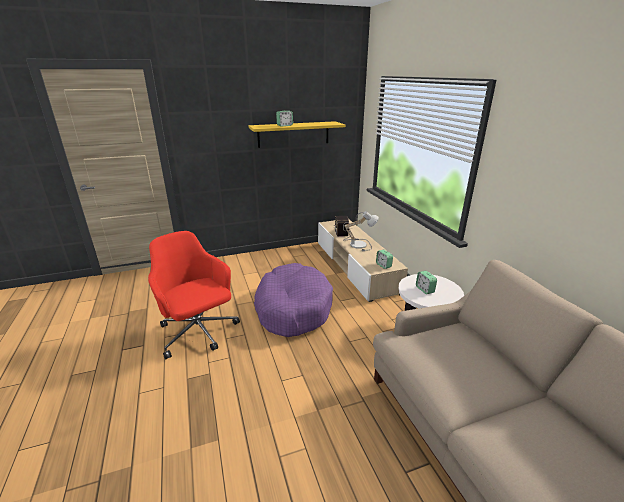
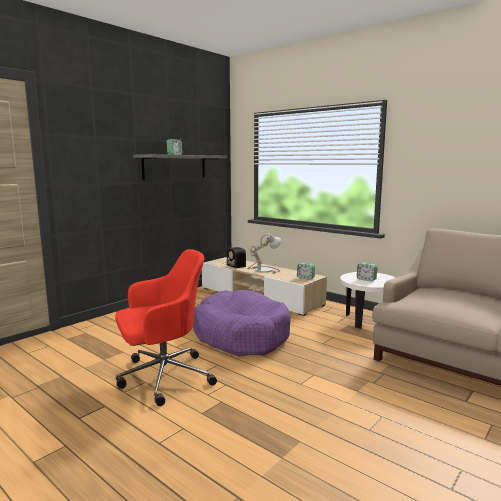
camera: 30 degrees left, 15 degrees down
(198, 332) = (163, 377): red office chair -> red office chair turned 135 degrees clockwise
(293, 134) = (175, 167): yellow shelf -> grey shelf

